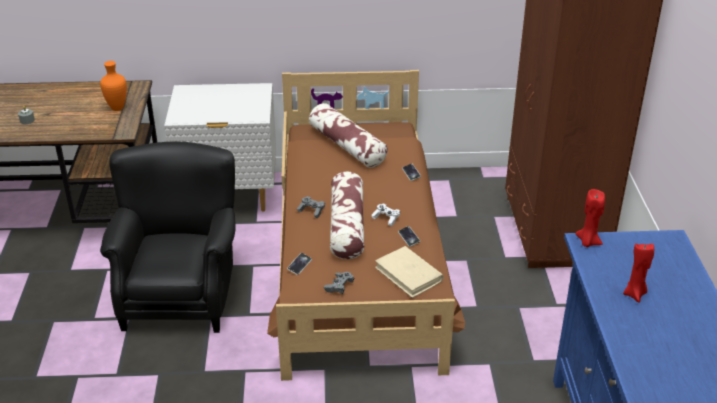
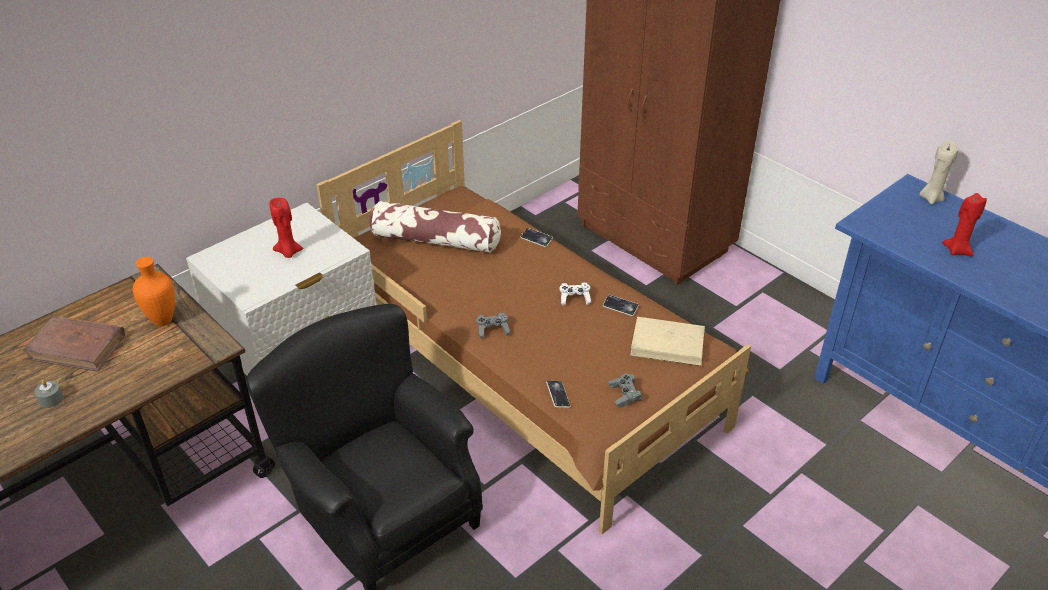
camera: 40 degrees left, 5 degrees up
(67, 102) = (77, 347): none -> brown book
(347, 226) = (549, 327): pillow -> none
(587, 242) = (863, 222): red candle -> red candle (288, 252)
(674, 253) = (931, 198): none -> beige candle

